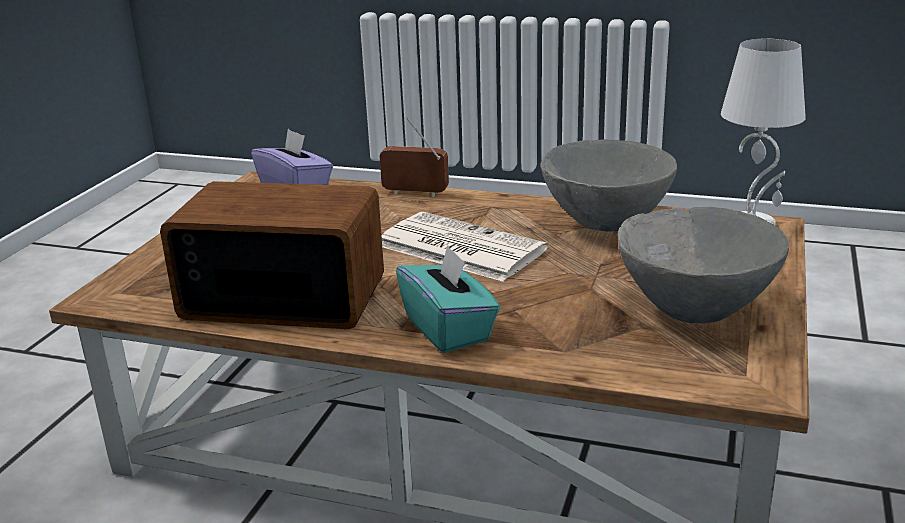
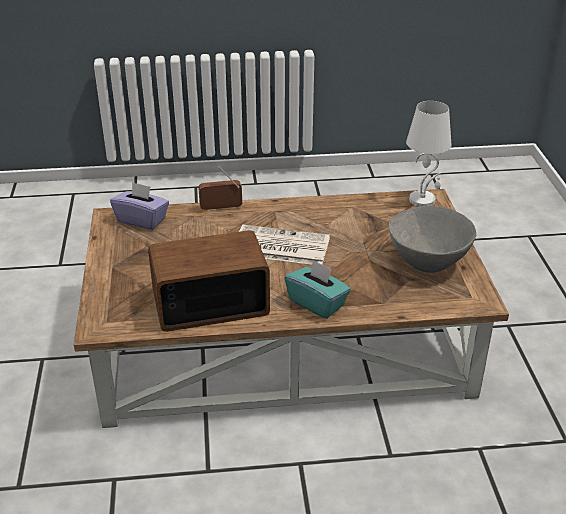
camera: 25 degrees left, 10 degrees up
(605, 223) = (346, 212): grey bowl -> none

